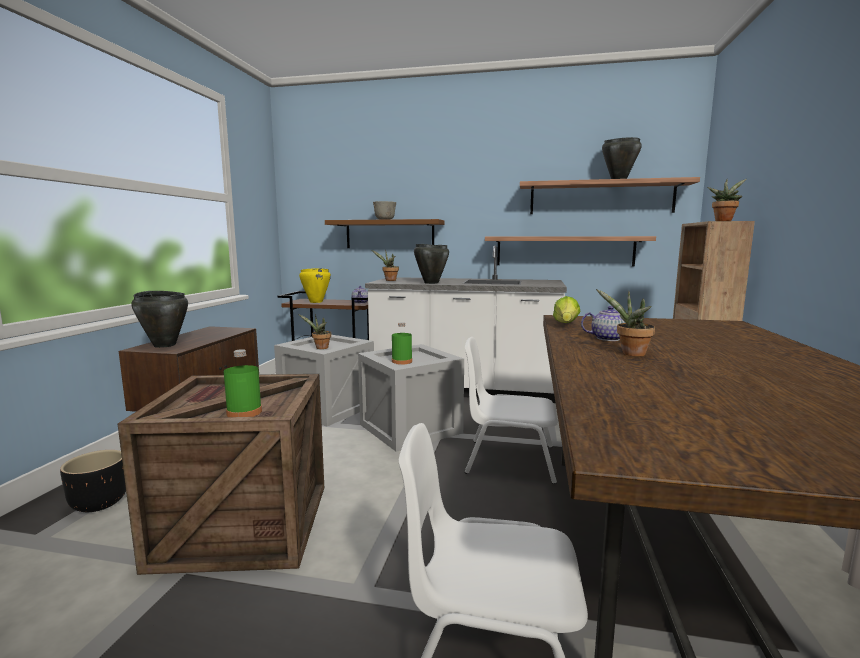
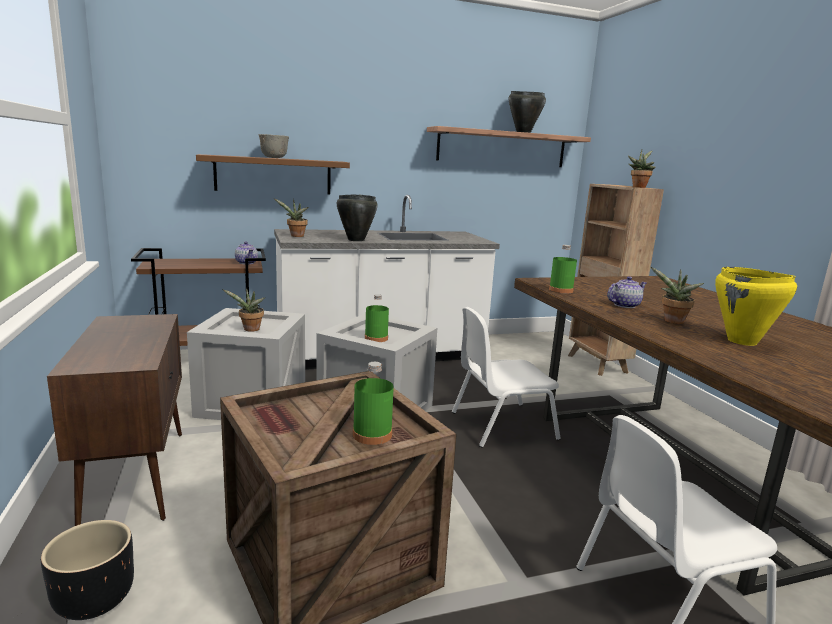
camera: 30 degrees left, 5 degrees up
(165, 345) = (105, 357): black cooking pot -> none
(316, 302) = (183, 264): yellow cooking pot -> yellow cooking pot (742, 341)
(564, 251) = (467, 201): shelf -> none
(566, 324) = (561, 290): lettuce -> green bottle

